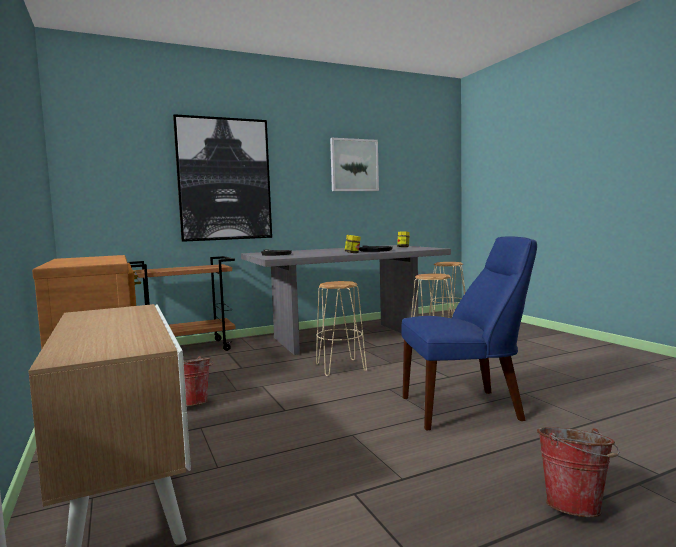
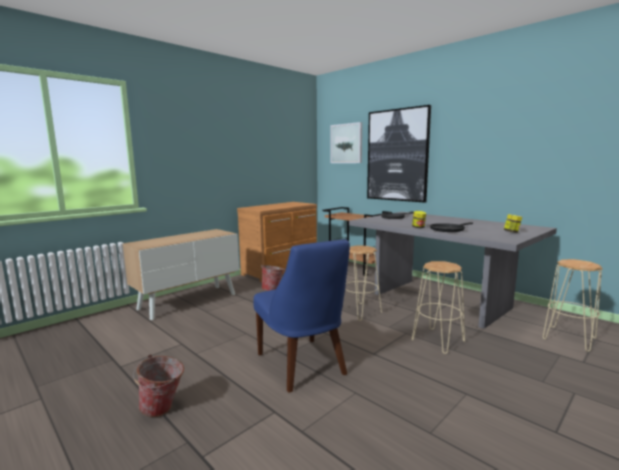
camera: 70 degrees right, 5 degrees up
(354, 165) = (518, 136): picture -> picture (346, 143)

